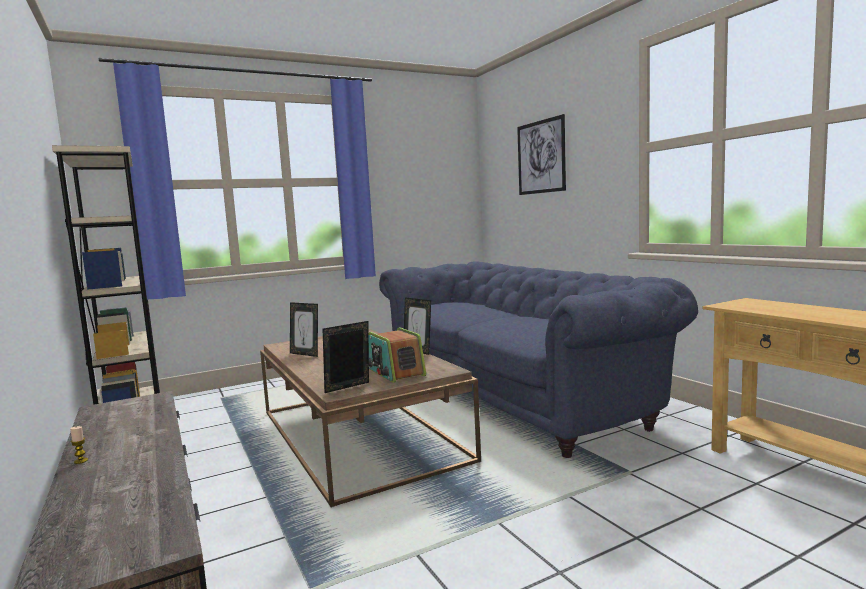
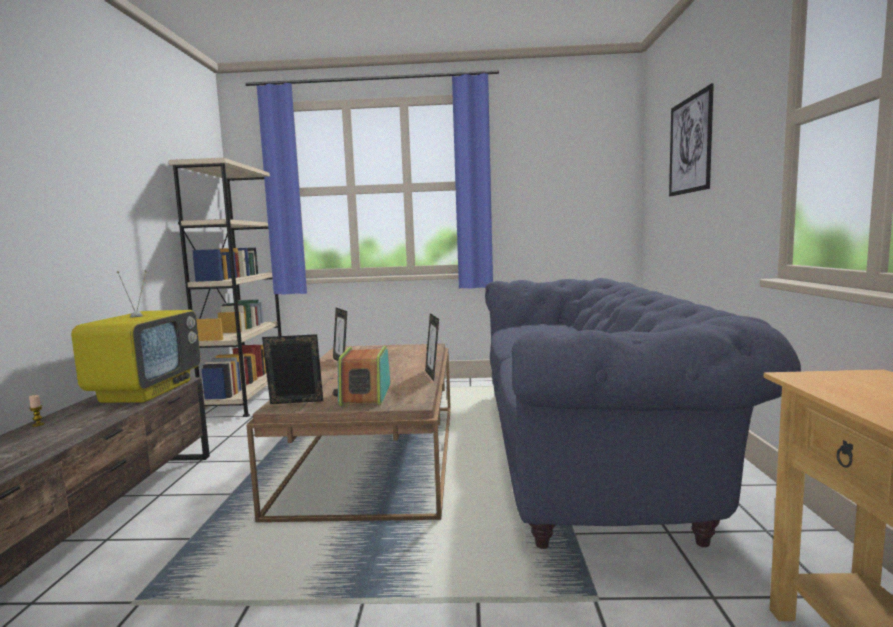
camera: 30 degrees right, 0 degrees up
(138, 411) = (146, 391): none -> television

